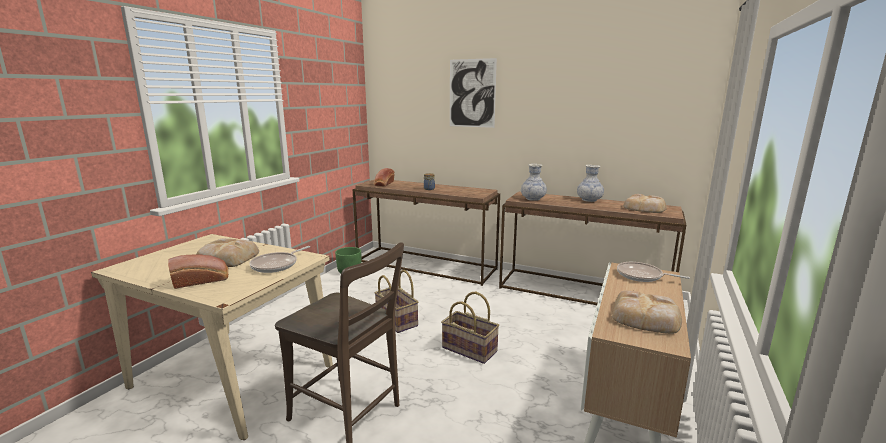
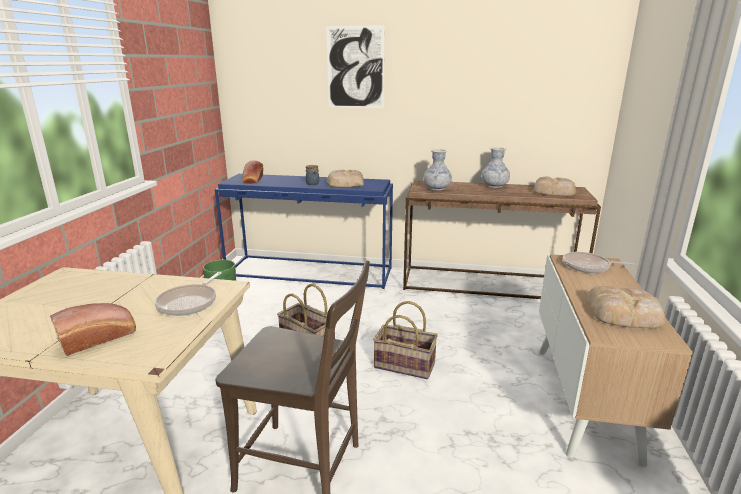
camera: 15 degrees left, 5 degrees up
(227, 258) = (112, 300): bread -> bread (345, 183)
(426, 265) = (311, 271): brown console table -> blue console table

